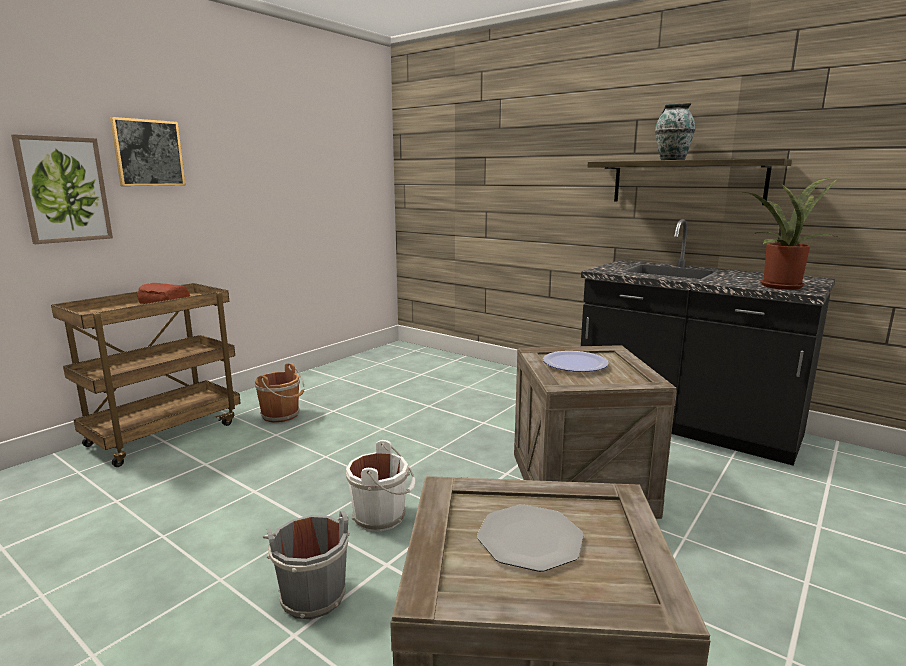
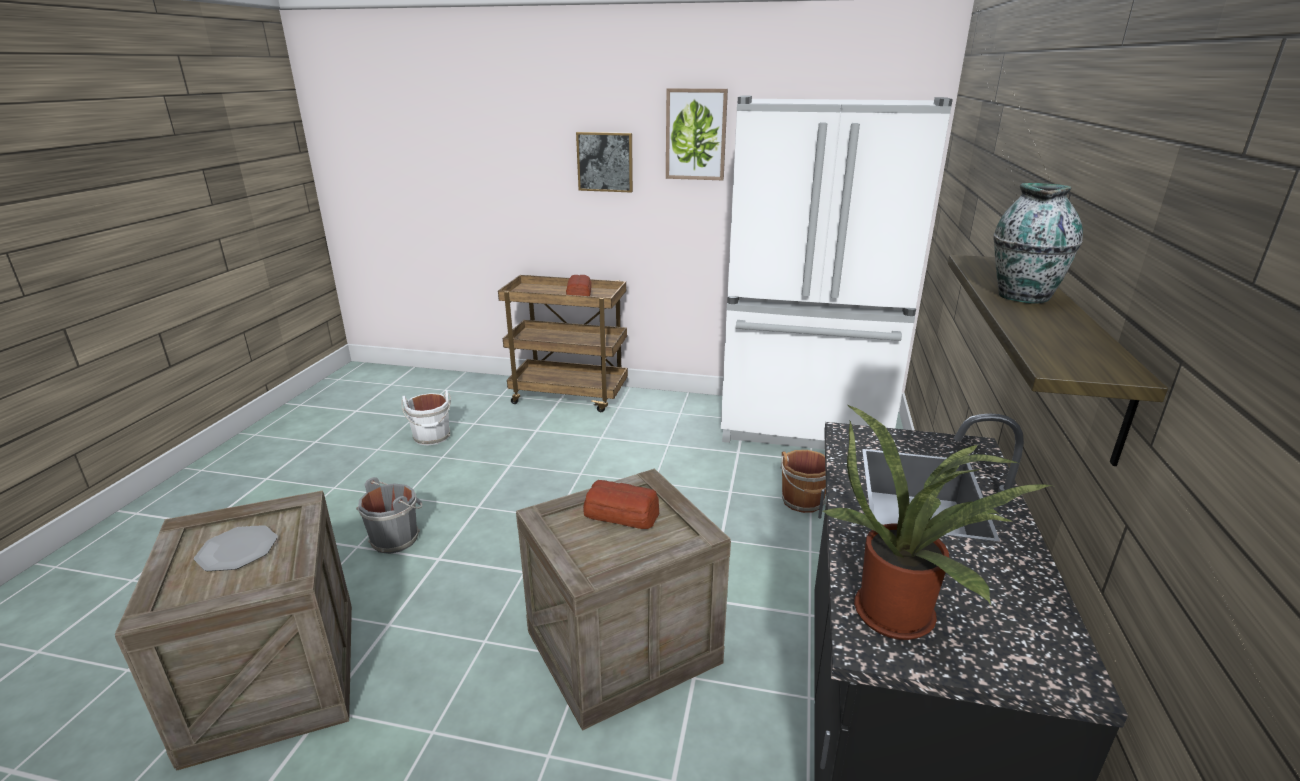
camera: 65 degrees right, 10 degrees up
(64, 190) = (540, 190): picture -> picture (696, 134)
(282, 415) = (637, 425): brown bucket -> brown bucket (803, 502)
(379, 365) = (804, 428): none -> white fridge
(382, 516) = (501, 534): white bucket -> white bucket (432, 437)
(574, 363) = (620, 513): plate -> bread

